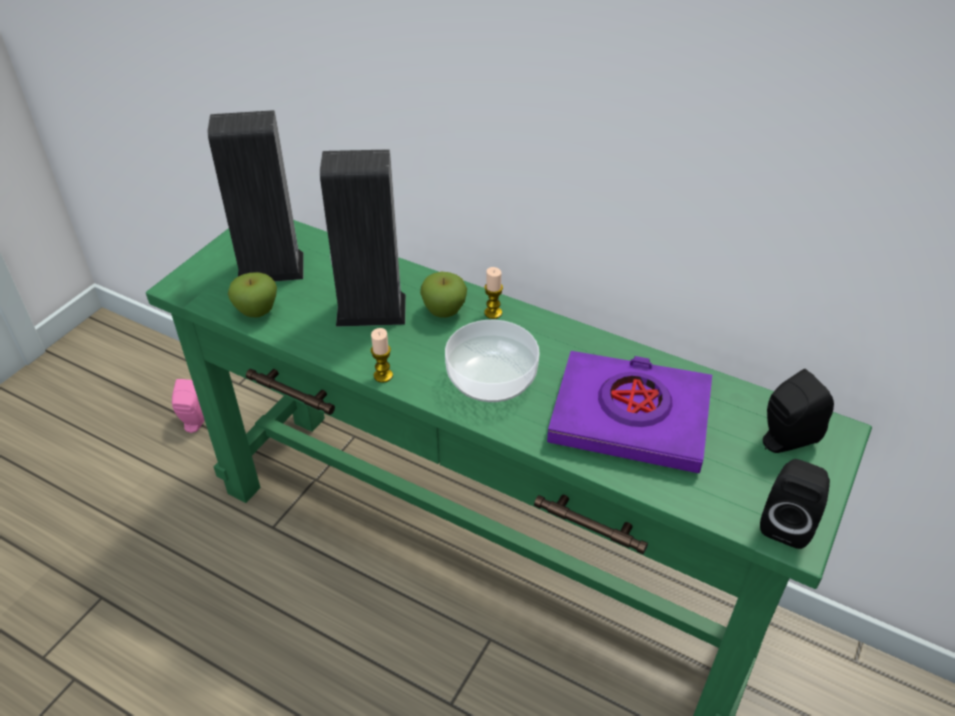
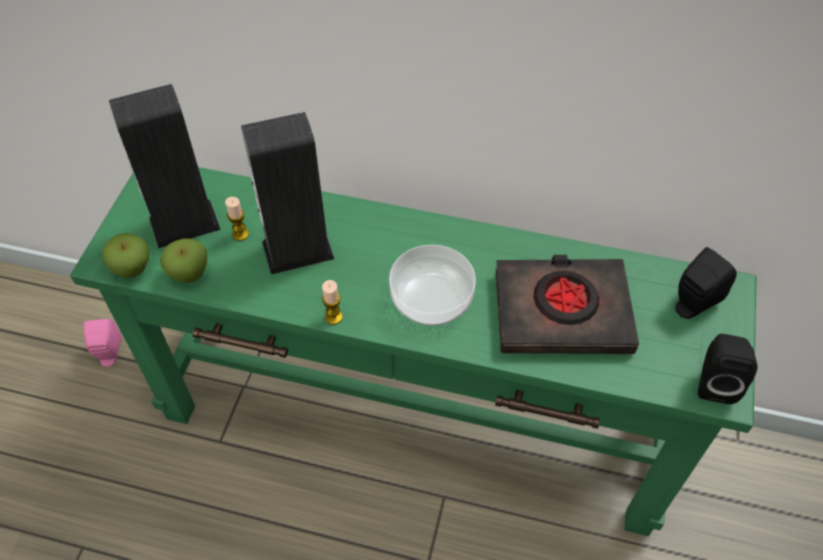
camera: 15 degrees left, 10 degrees up
(444, 311) = (365, 238): apple -> apple (132, 269)
(493, 313) = (410, 230): candle -> candle (240, 234)
(630, 418) = (562, 311): purple book -> black book

